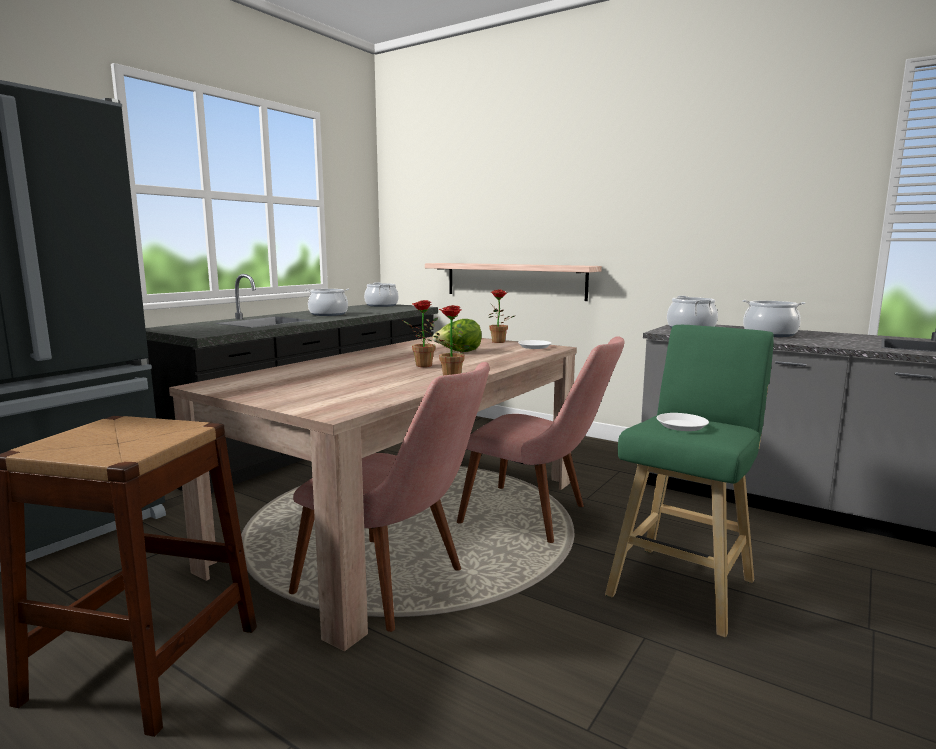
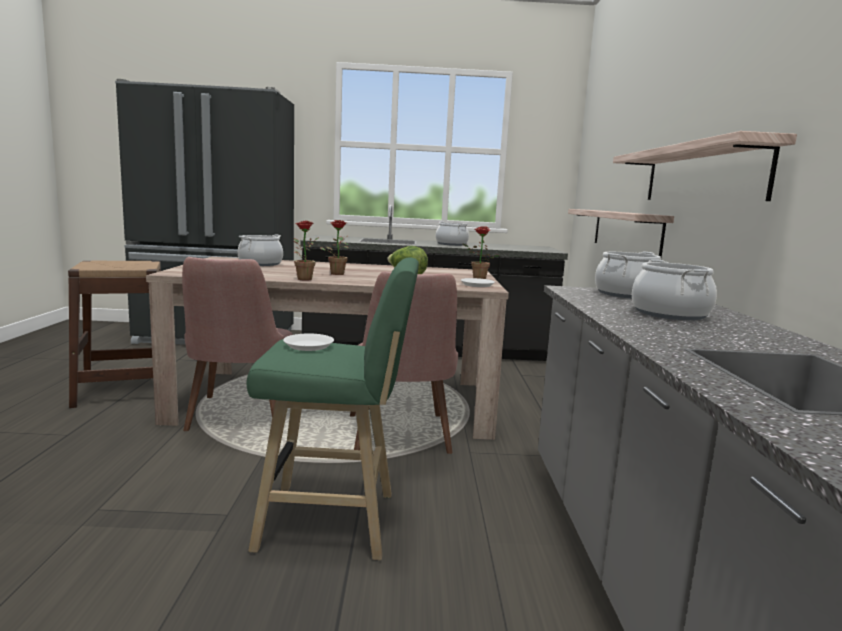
camera: 55 degrees right, 0 degrees up
(381, 305) = (534, 247): cooking pot -> cooking pot (260, 264)
(635, 234) = (700, 175): none -> shelf

